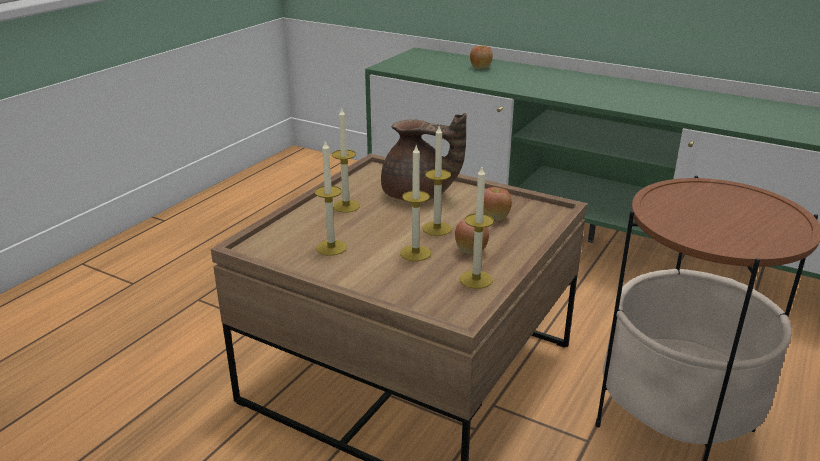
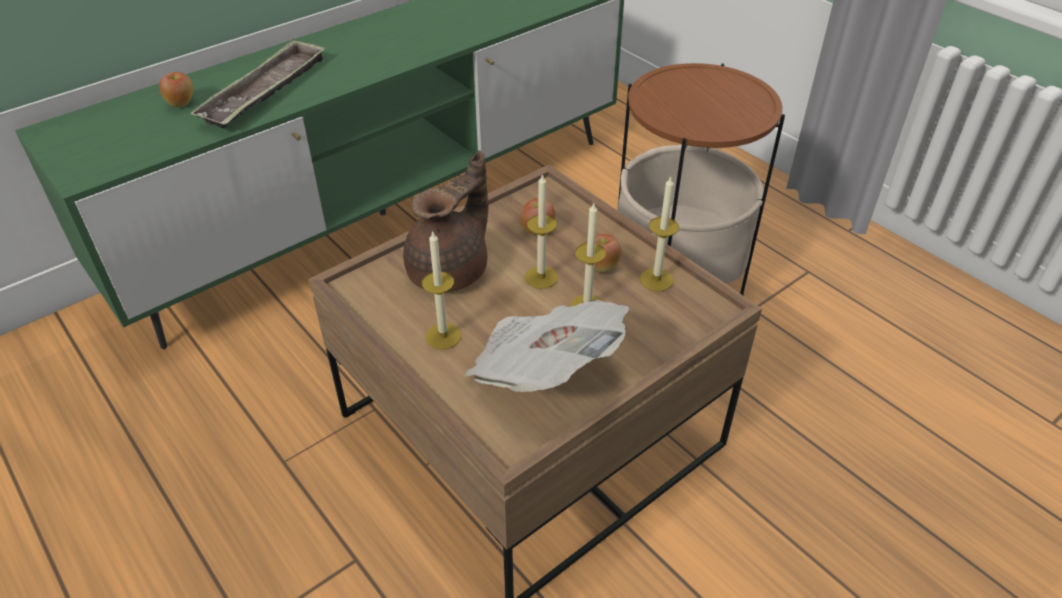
camera: 70 degrees left, 15 degrees up
(331, 247) = (544, 370): candle -> newspaper
(520, 81) = (265, 91): none -> tray

